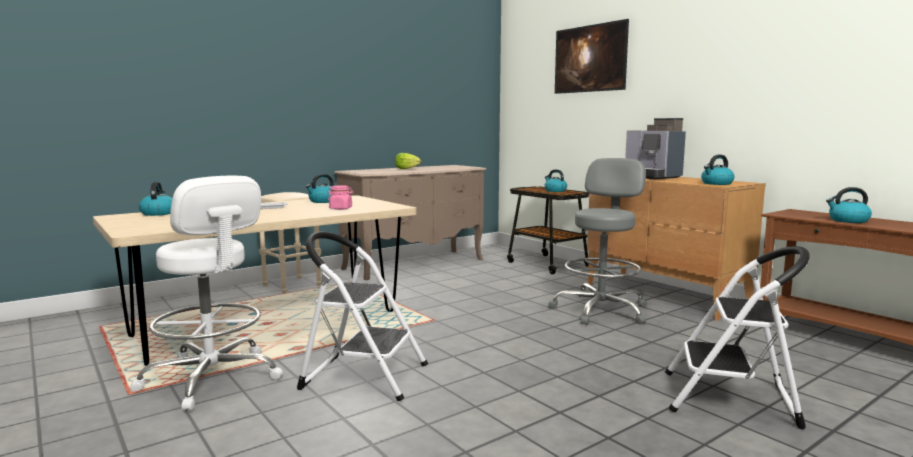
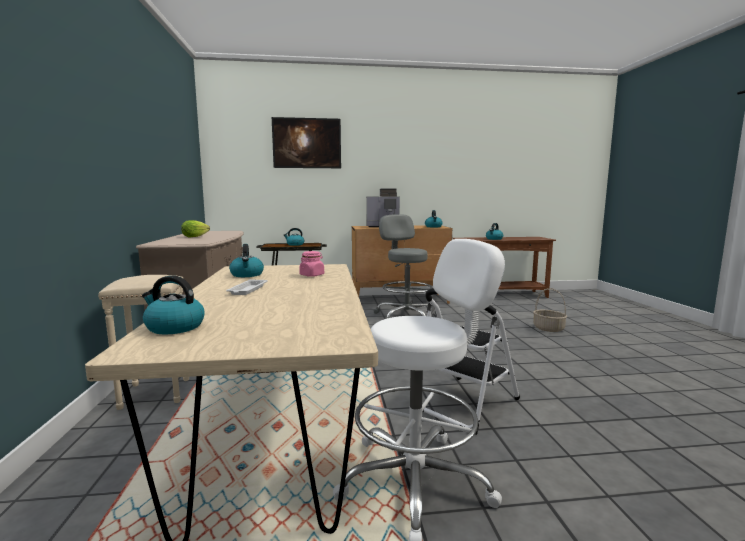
camera: 60 degrees left, 0 degrees up
(733, 400) = (549, 328): step ladder -> basket

